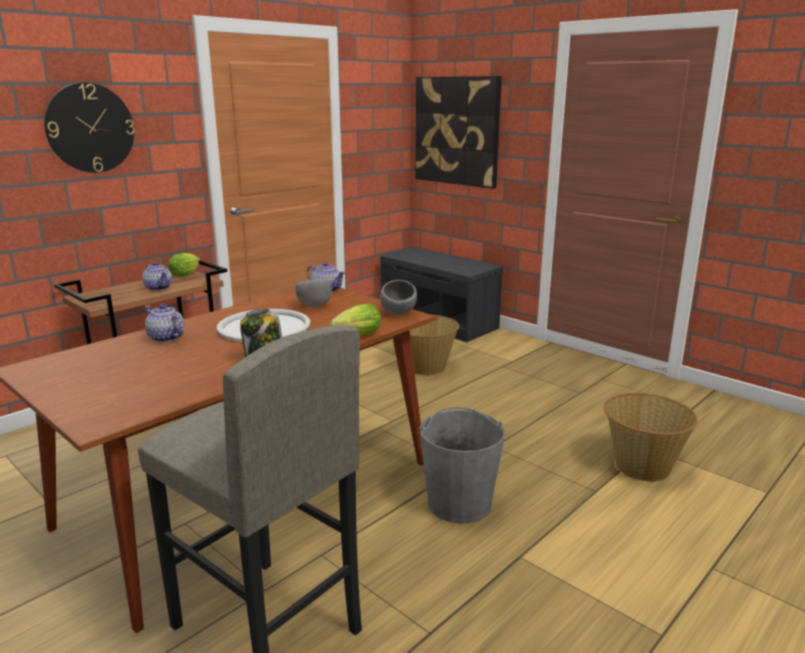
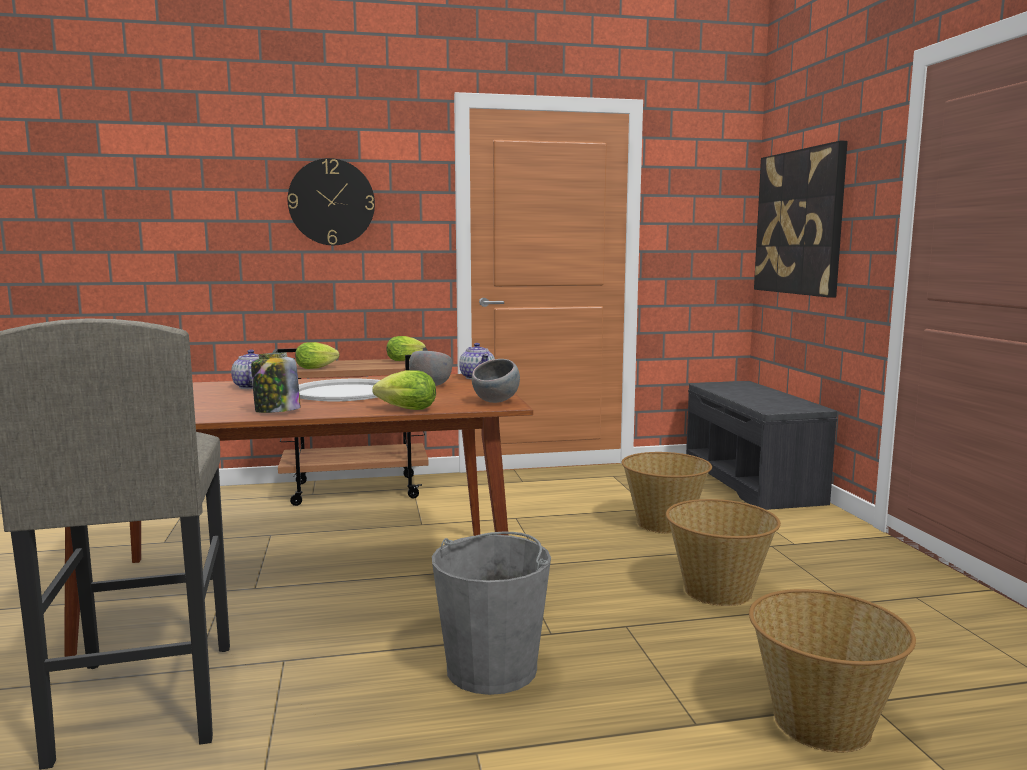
camera: 35 degrees right, 10 degrees down
(125, 298) = (318, 368): none -> lettuce
(158, 288) = (360, 365): teapot -> none
(511, 406) = (718, 590): none -> basket

